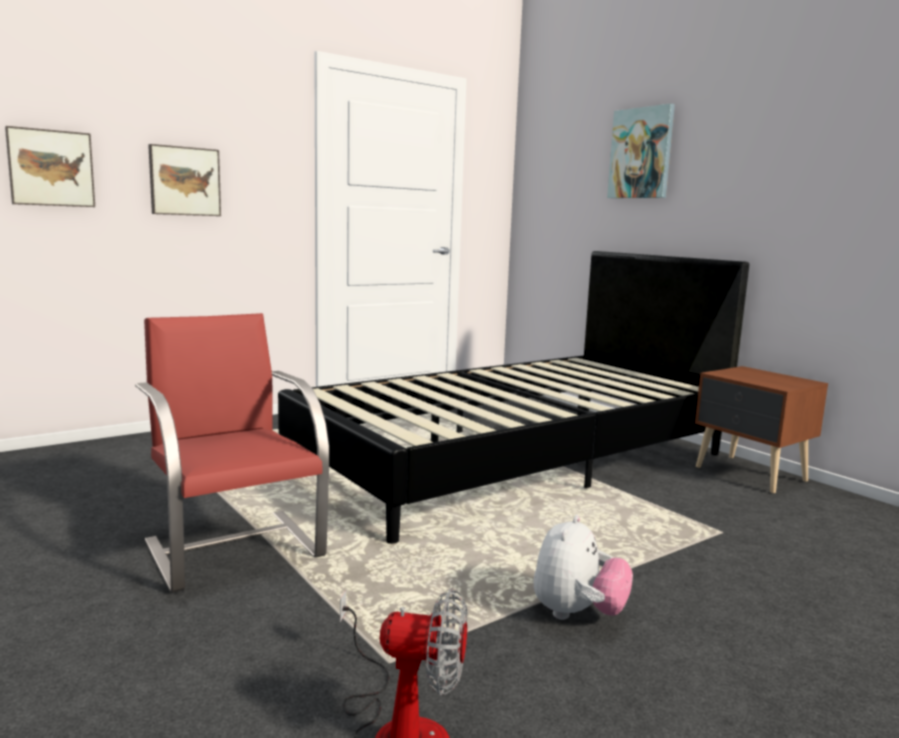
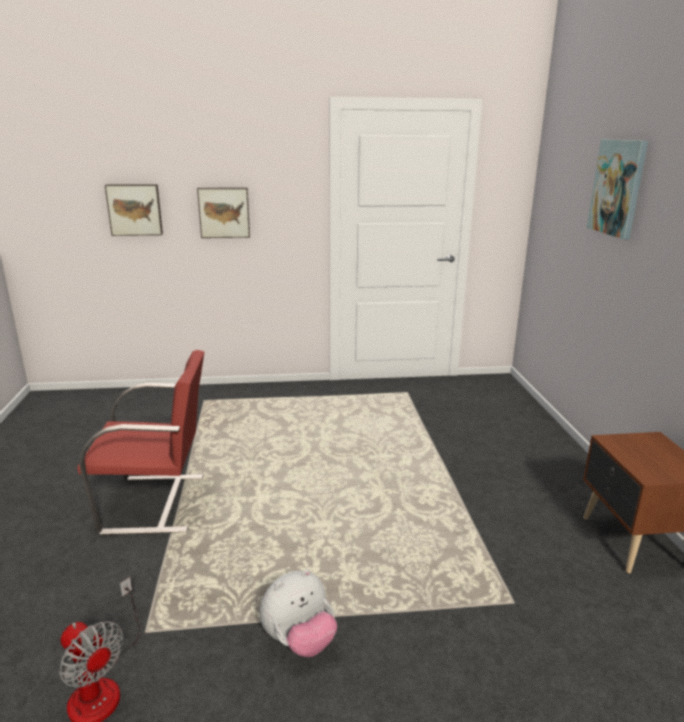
camera: 30 degrees right, 10 degrees up
(234, 547) = (157, 503): red chair -> red chair turned 90 degrees clockwise
(516, 460) = (423, 469): black bed -> none

